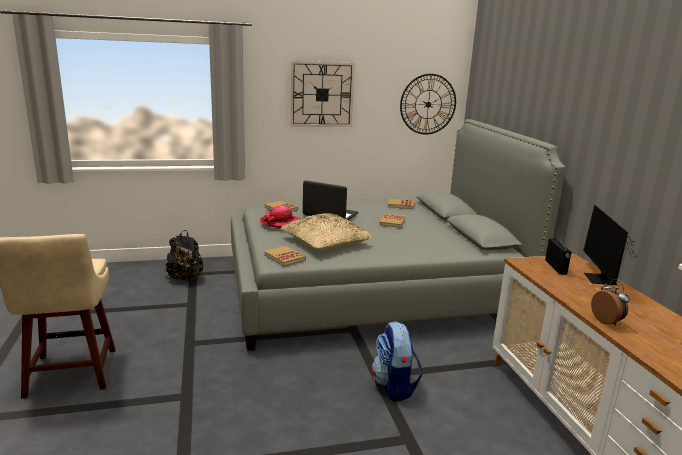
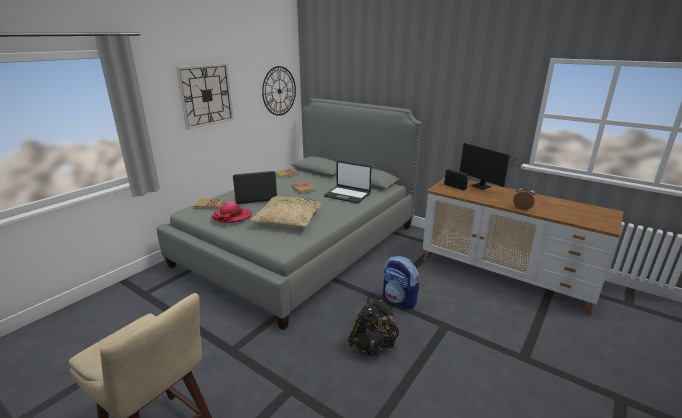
camera: 40 degrees left, 5 degrees up
(185, 278) = (142, 301): black backpack -> black backpack (373, 347)
(284, 257) = (283, 243): book -> none
(429, 242) = (347, 195): none -> laptop

